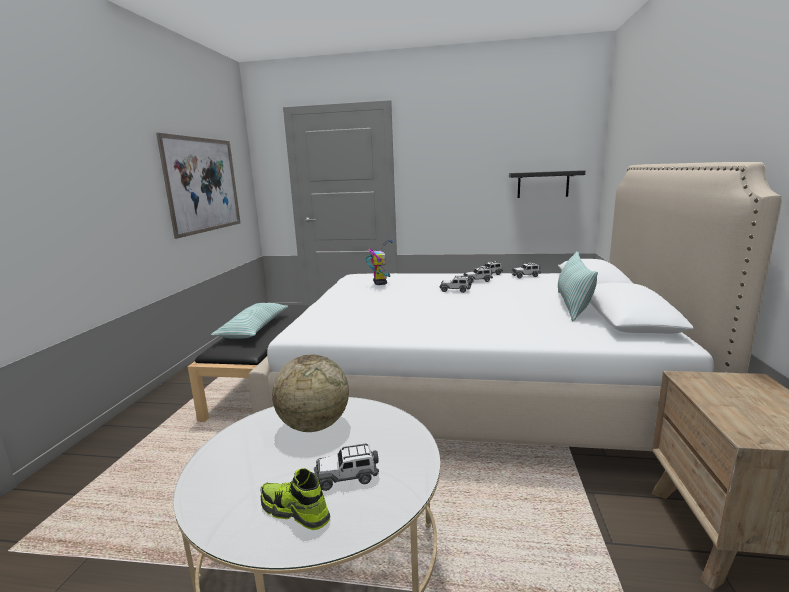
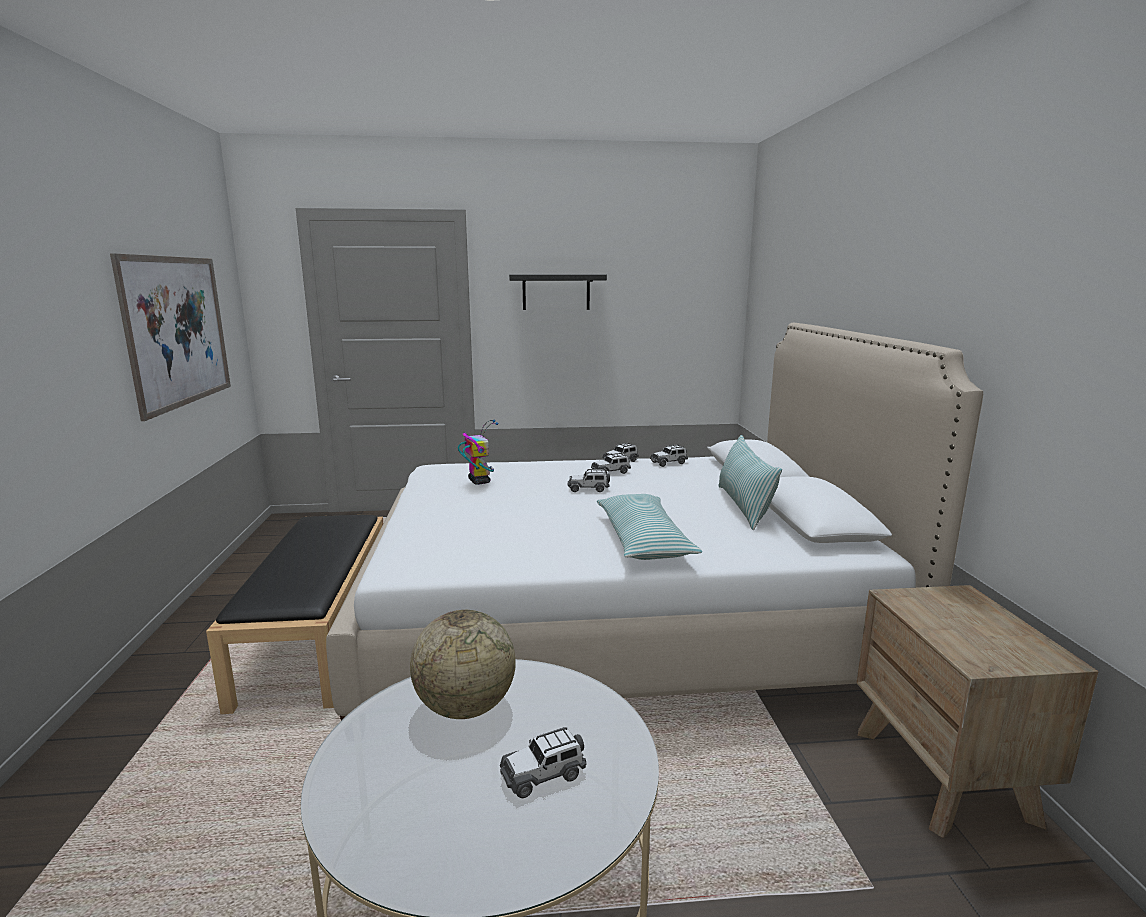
camera: 15 degrees left, 0 degrees up
(254, 329) = (295, 560): pillow -> pillow (643, 540)
(295, 512) = (496, 834): shoe -> none
(543, 184) = (673, 334): black shelf -> black shelf (556, 292)

